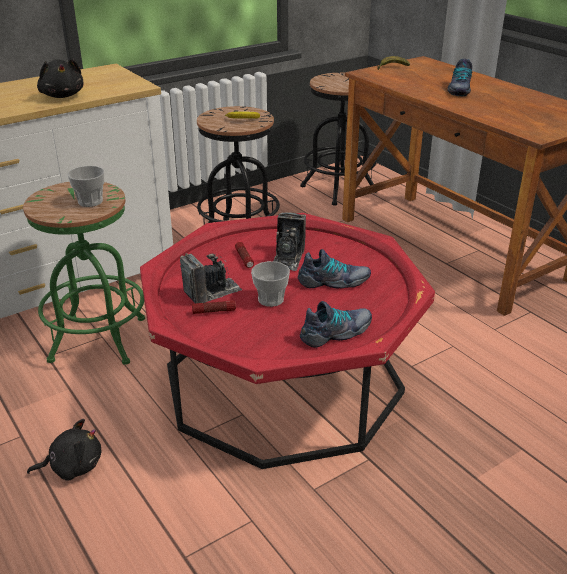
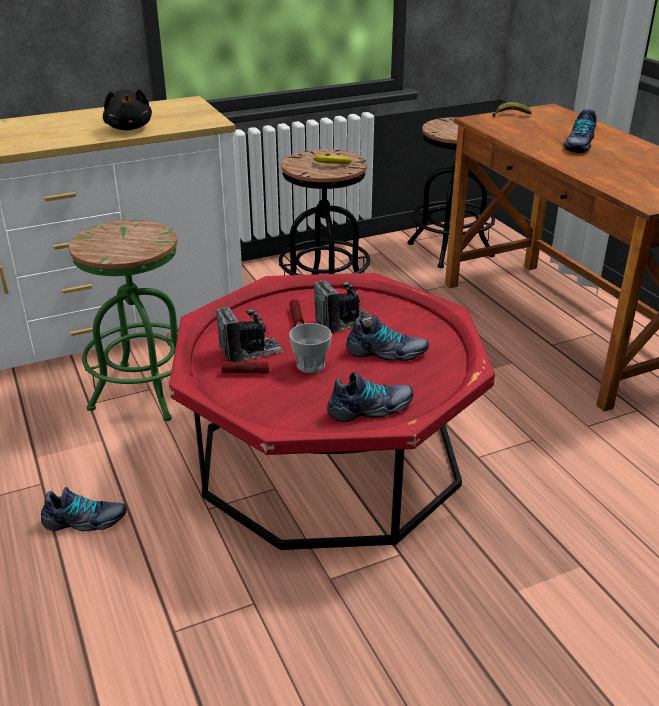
camera: 10 degrees right, 0 degrees up
(73, 466) = (85, 521): black plush toy -> shoe
(90, 201) = (138, 243): cup -> none
(288, 258) = (344, 321): camera -> camera turned 135 degrees counterclockwise

